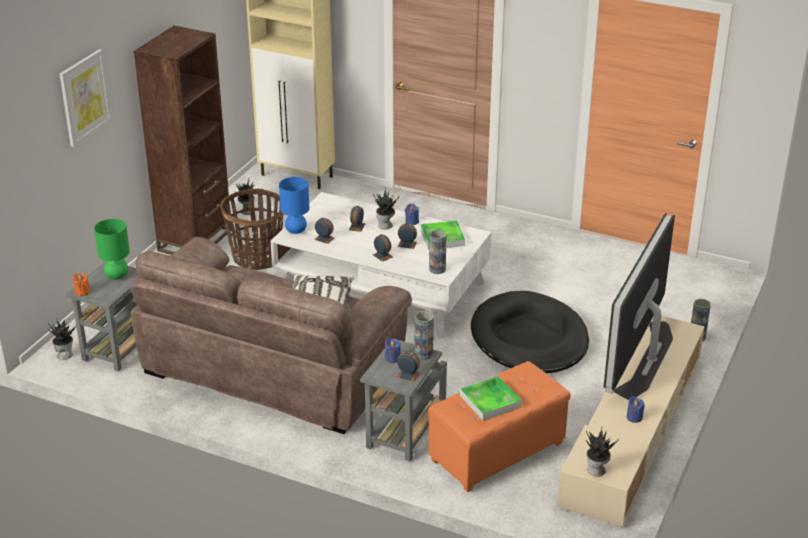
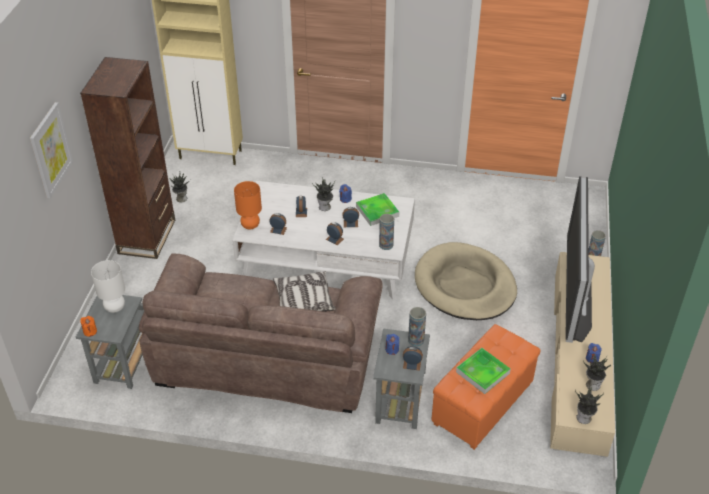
camera: 15 degrees left, 10 degrees up
(65, 355) = (76, 380): potted plant -> potted plant (592, 384)
(117, 276) = (115, 307): green table lamp -> white table lamp
(256, 258) = (208, 245): basket -> none
(295, 230) = (250, 225): blue table lamp -> orange table lamp
(529, 338) = (465, 285): black dog bed -> beige dog bed

